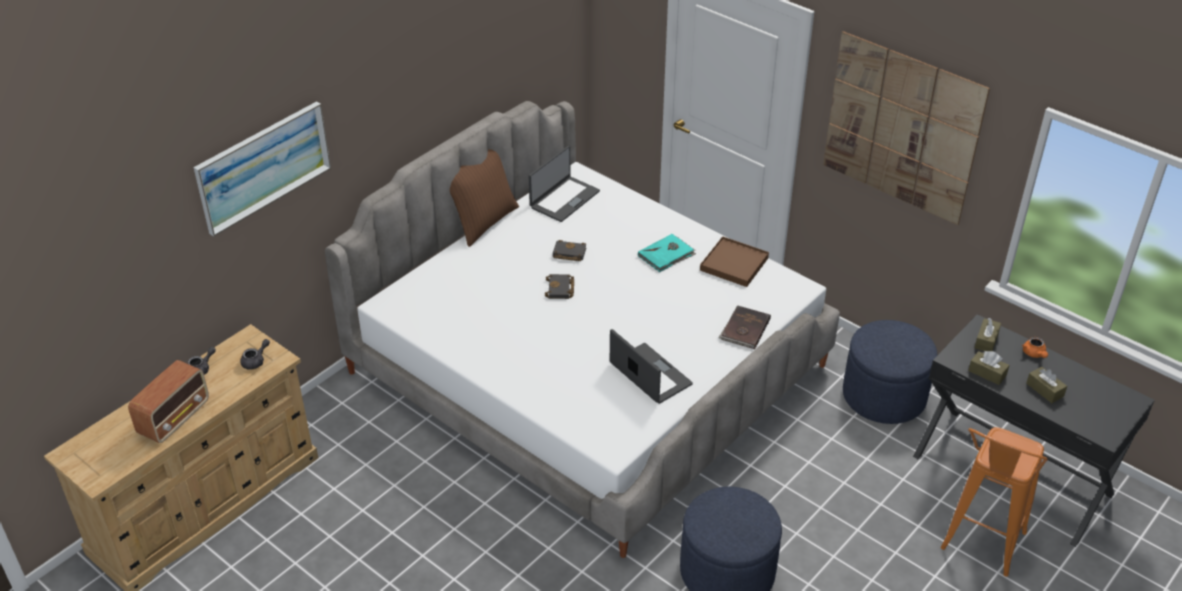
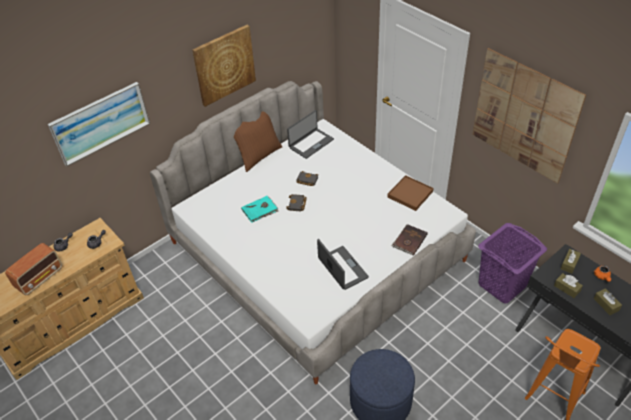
camera: 10 degrees right, 5 degrees up
(436, 75) = (224, 65): none -> picture
(666, 255) = (368, 185): turquoise book -> turquoise book (260, 210)
(884, 396) = (501, 285): blue ottoman -> purple laundry basket

